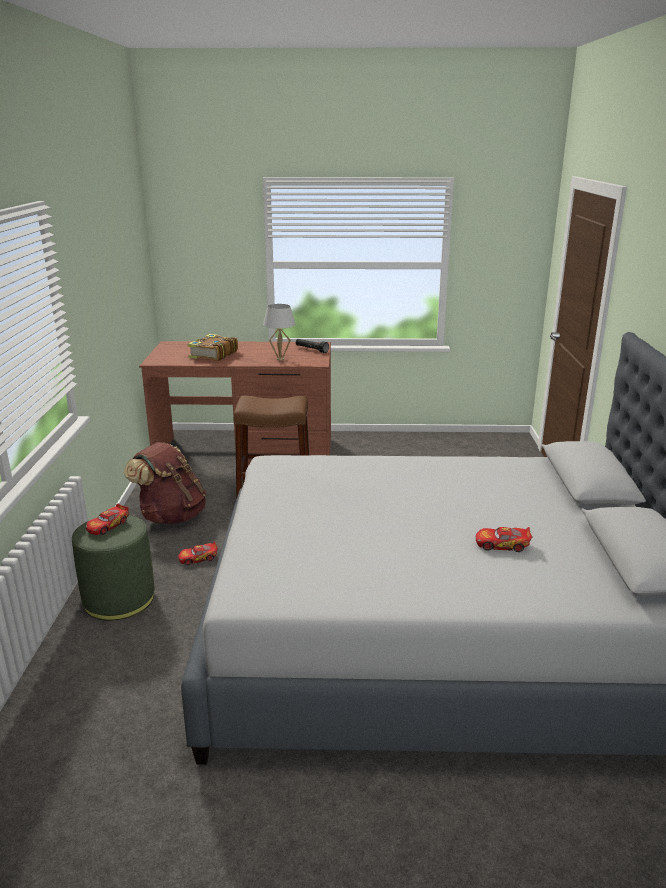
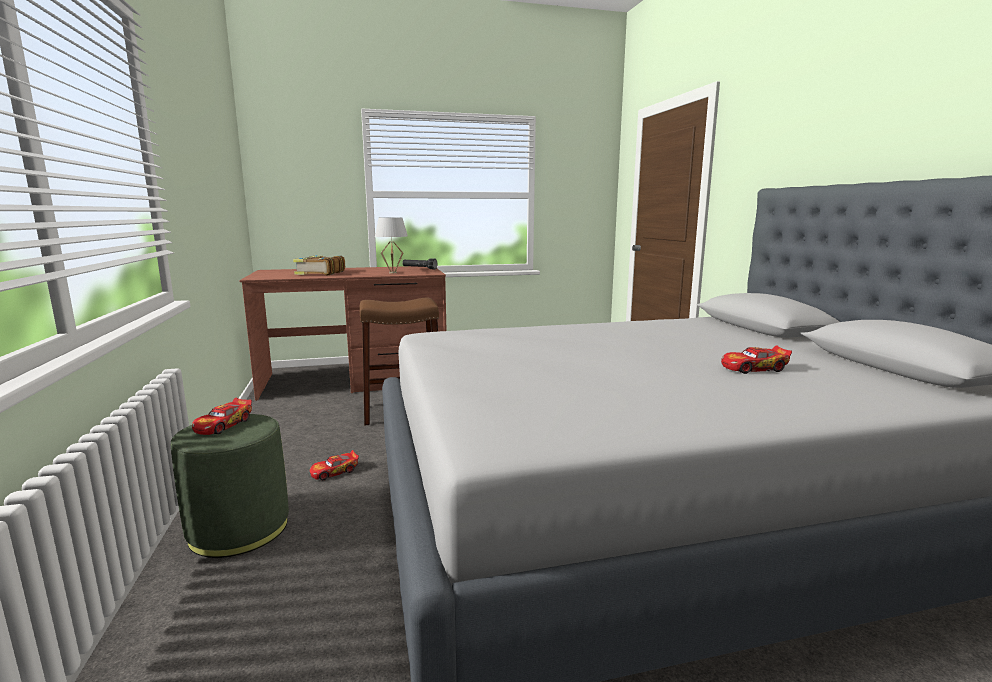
camera: 15 degrees left, 10 degrees down
(171, 516) = (288, 436): brown backpack -> none

